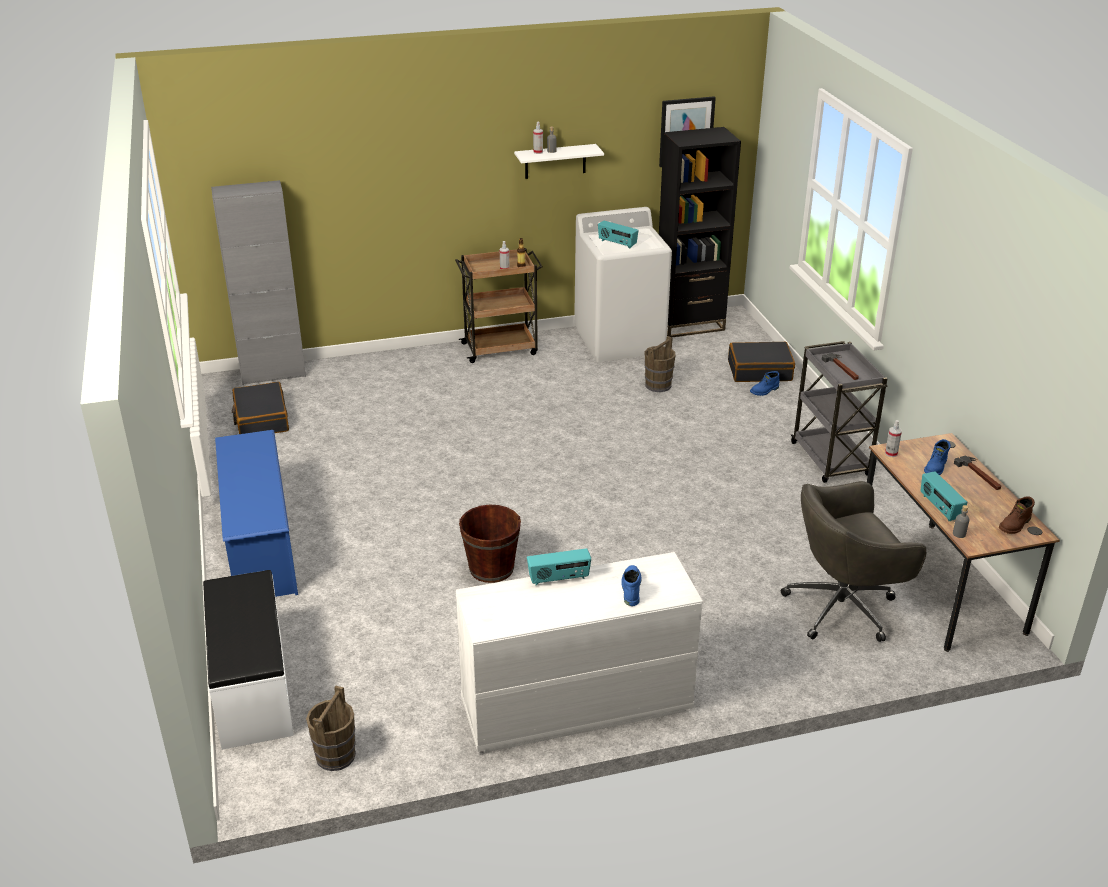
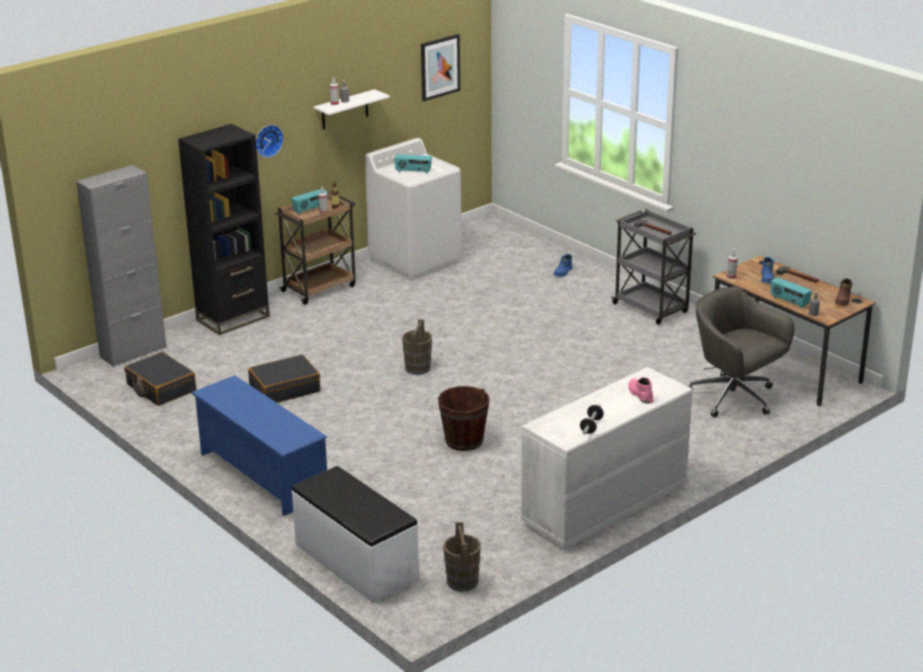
camera: 25 degrees left, 5 degrees down
(453, 180) = (267, 140): none -> wall clock
(533, 617) = (591, 426): none -> dumbbell
(559, 579) = (586, 401): radio -> radio (310, 209)
(630, 589) = (639, 394): blue boot -> pink boot
(658, 385) = (477, 287): brown bucket -> brown bucket (418, 368)
(689, 324) = (462, 237): black bookcase -> black bookcase (233, 318)
(759, 370) = (547, 259): black suitcase -> black suitcase (284, 389)
(843, 607) = (734, 398): grey office chair -> grey office chair turned 90 degrees clockwise

